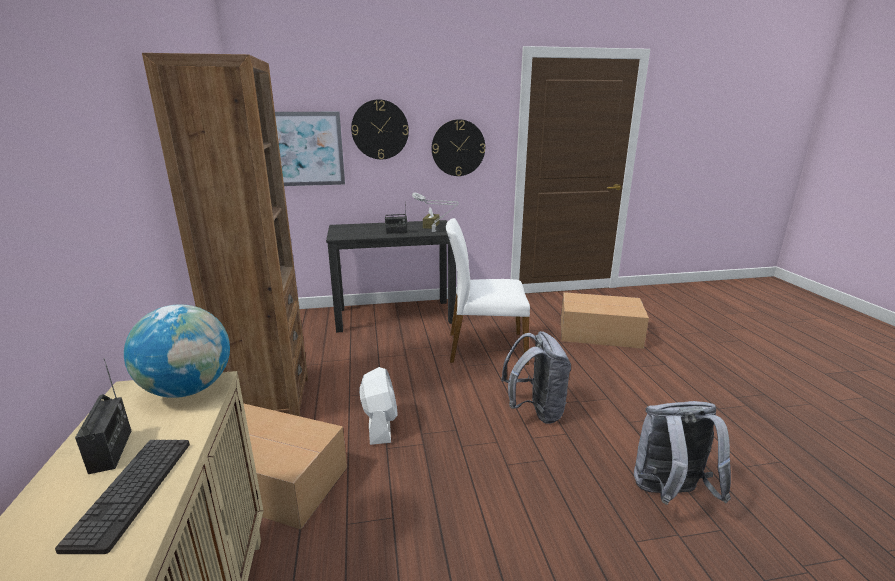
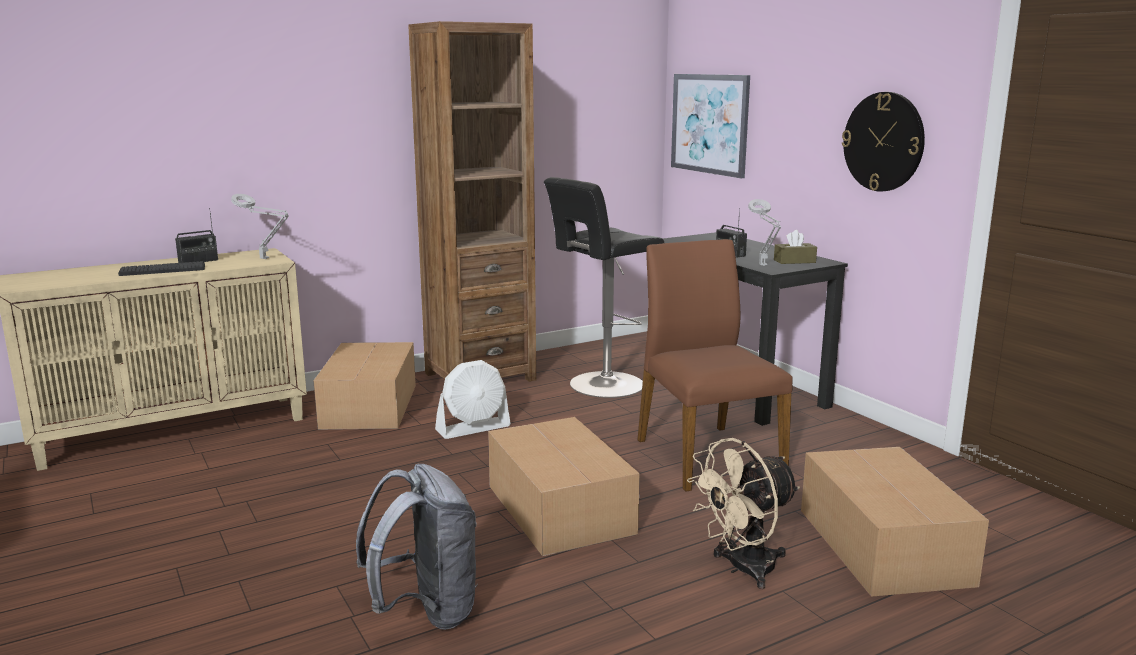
camera: 70 degrees right, 5 degrees down
(188, 389) = (266, 259): globe -> grey table lamp
(348, 354) = (602, 385): none -> black stool
(380, 129) = (788, 103): wall clock -> none
(485, 347) = (706, 455): white chair -> brown chair
(535, 411) = (560, 508): grey backpack -> cardboard box
(618, 371) = (742, 569): none -> beige fan

